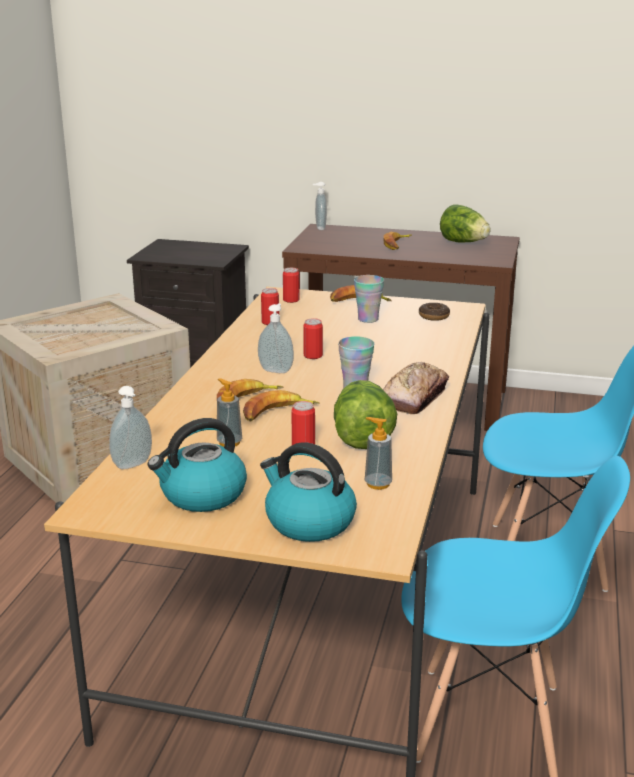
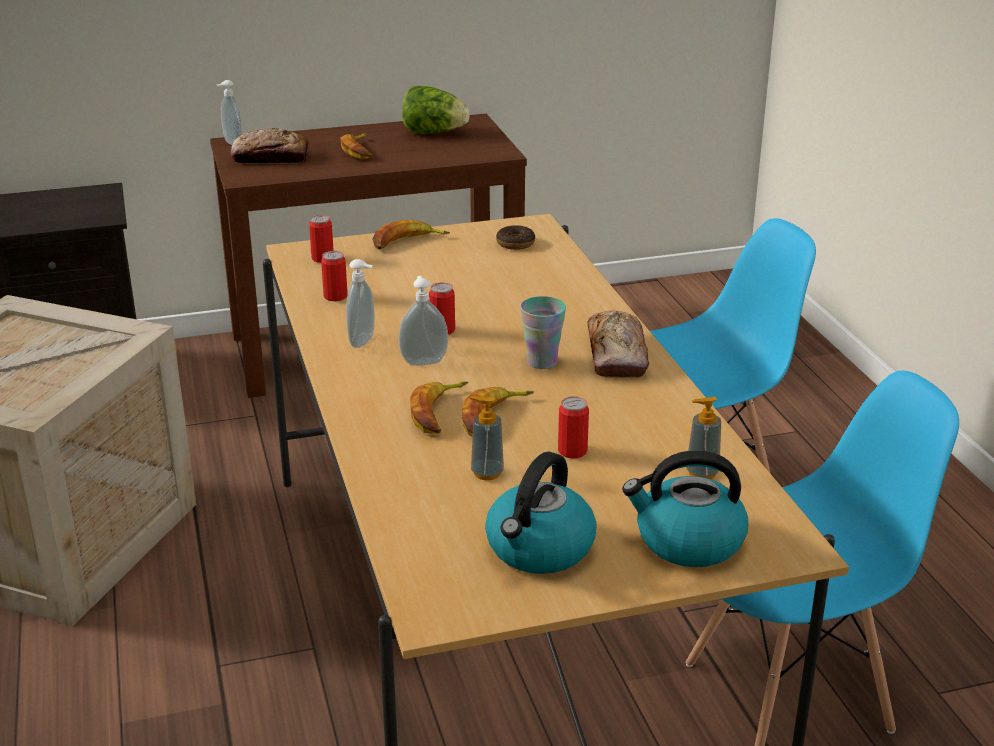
camera: 30 degrees left, 5 degrees up
(133, 465) = (413, 538): soap dispenser -> soap dispenser (364, 342)
(333, 239) = (270, 158): none -> bread
(361, 437) = (619, 421): lettuce -> none
(368, 319) = (446, 264): cup -> none

